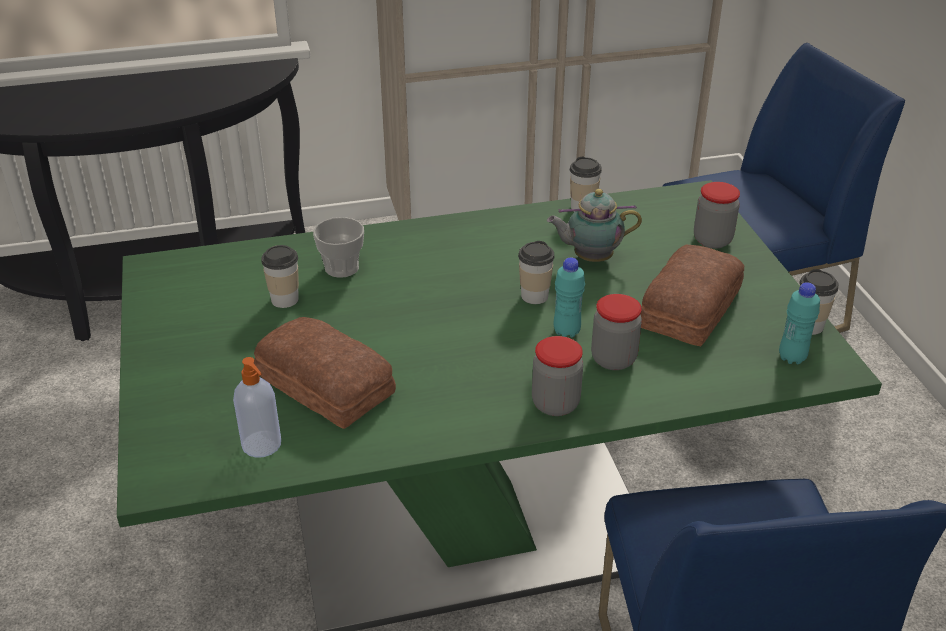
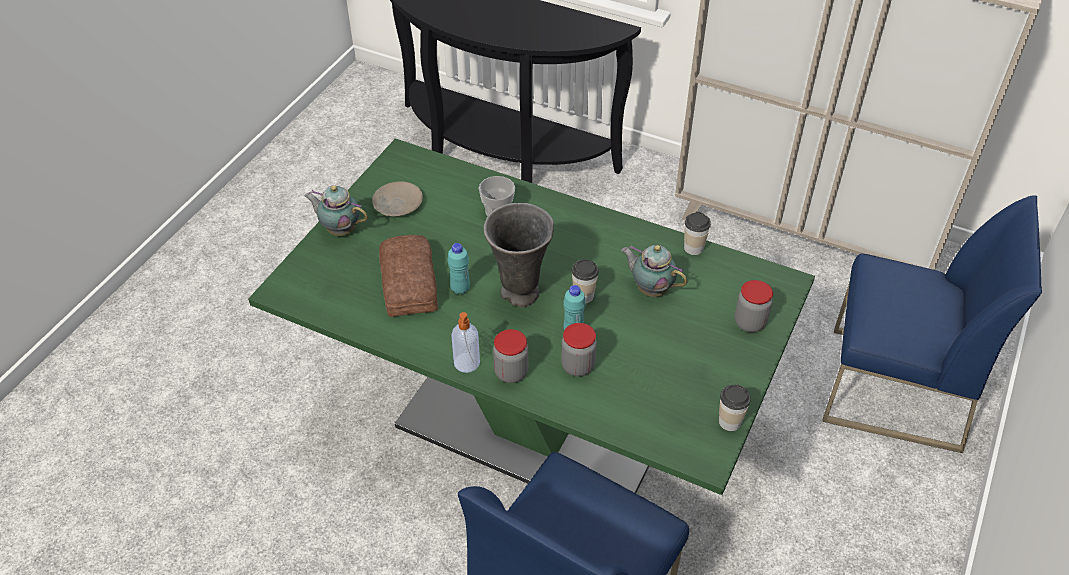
camera: 40 degrees right, 10 degrees up
(162, 375) = (340, 229): none -> teapot
(209, 316) = (397, 204): none -> beige plate
(262, 445) = (343, 301): soap dispenser -> soap dispenser (466, 363)
(285, 299) = (445, 216): cup -> none
(467, 328) = (520, 294): none -> grey vase
(687, 307) = (668, 360): bread -> none
(792, 358) = (688, 435): turquoise bottle -> turquoise bottle (460, 289)

